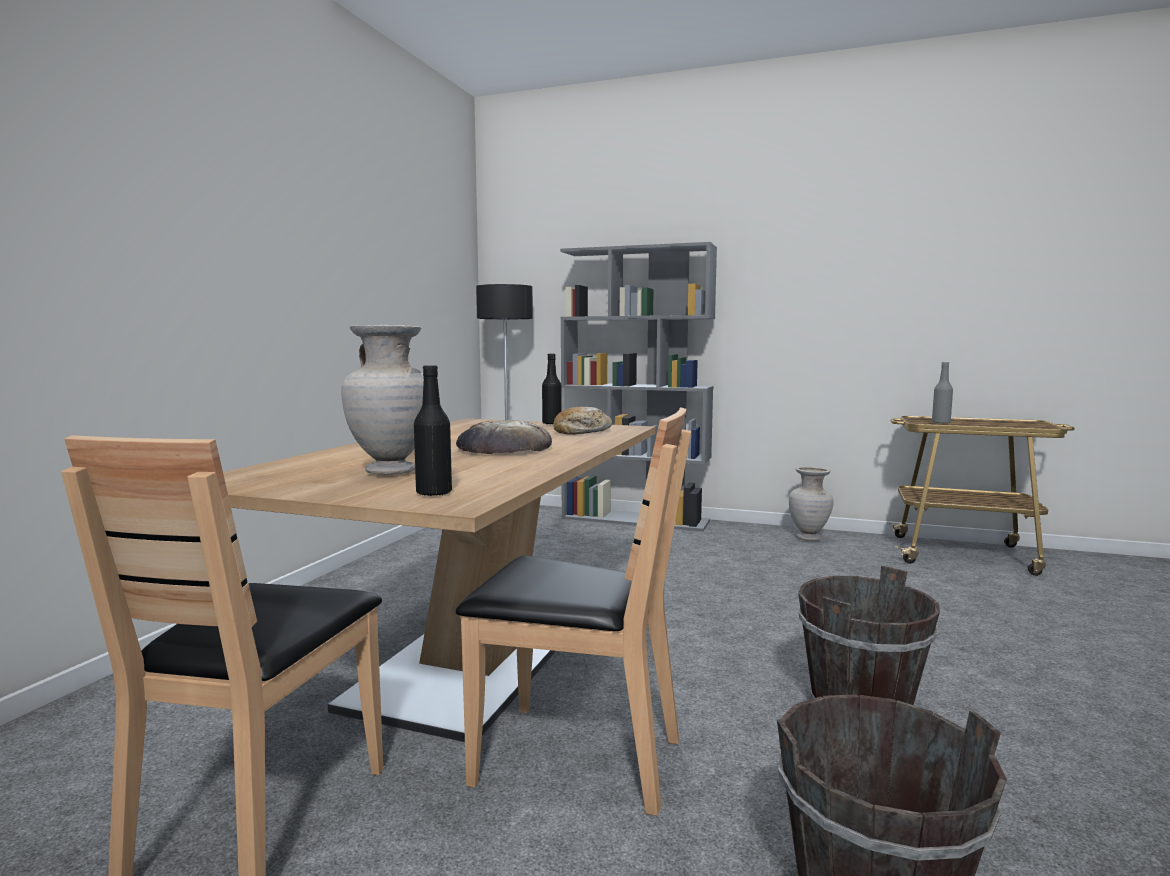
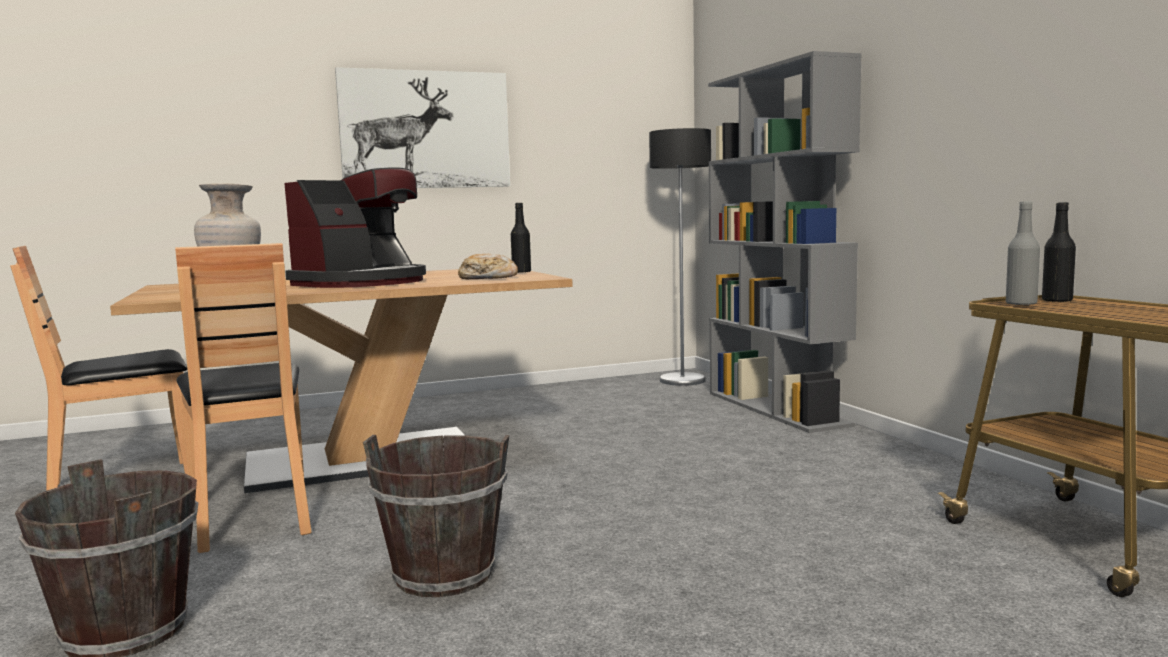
camera: 50 degrees right, 0 degrees up
(306, 259) = (425, 130): none -> picture
(434, 493) = (171, 296): black bottle -> black bottle (1057, 301)
(503, 448) = (362, 283): bread -> coffee machine
(809, 538) = (915, 468): beige vase -> none

